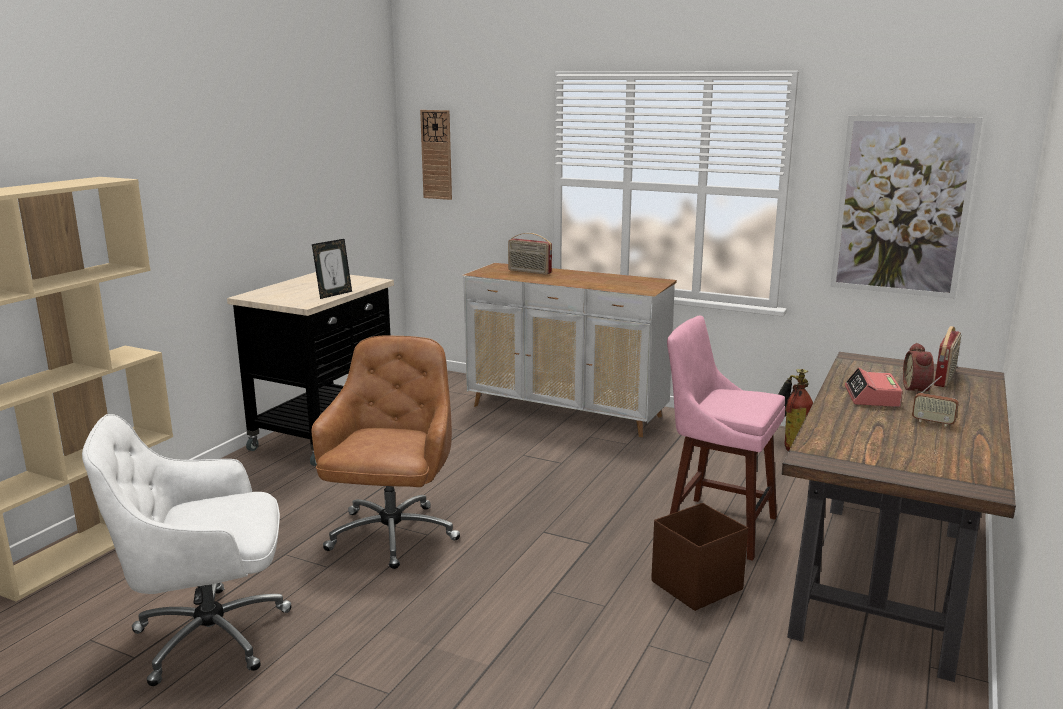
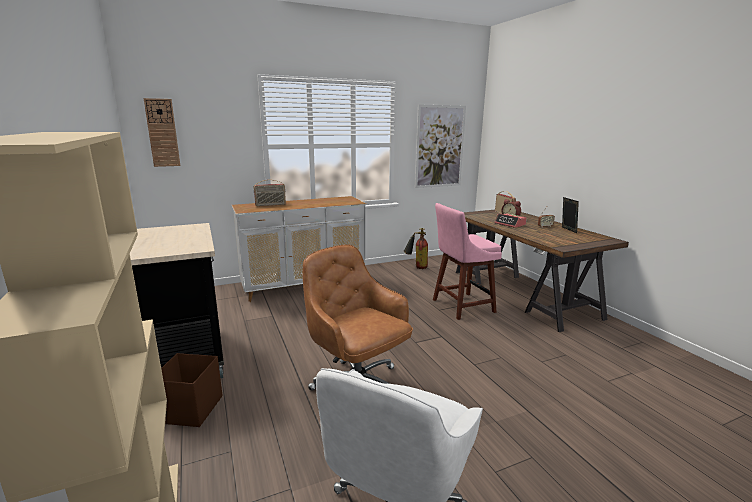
camera: 50 degrees left, 0 degrees up
(334, 294) = (200, 238): picture frame -> picture frame (567, 230)
(695, 586) = (504, 331): brown storage box -> brown storage box (190, 410)

